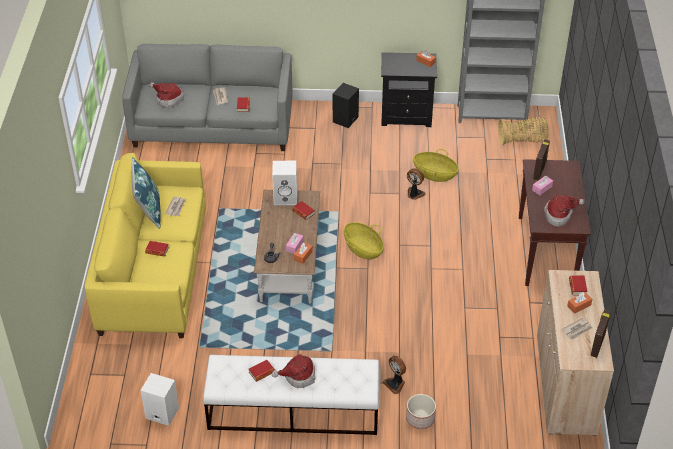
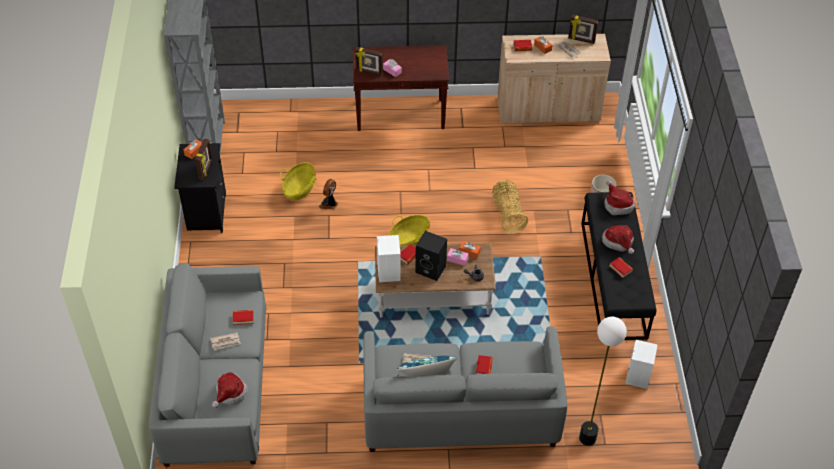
camera: 95 degrees left, 5 degrees up
(100, 361) = (587, 438): none -> floor lamp
(153, 272) = (459, 411): yellow sofa -> grey sofa
(293, 411) = (613, 279): white bench -> black bench
(345, 120) = (211, 263): black speaker -> black speaker (431, 269)
(395, 384) = (568, 212): fan -> none
(402, 69) = (206, 169): none -> picture frame
(522, 140) = (248, 125): basket -> basket (508, 213)
(559, 215) = (425, 61): hat -> hat (617, 204)

